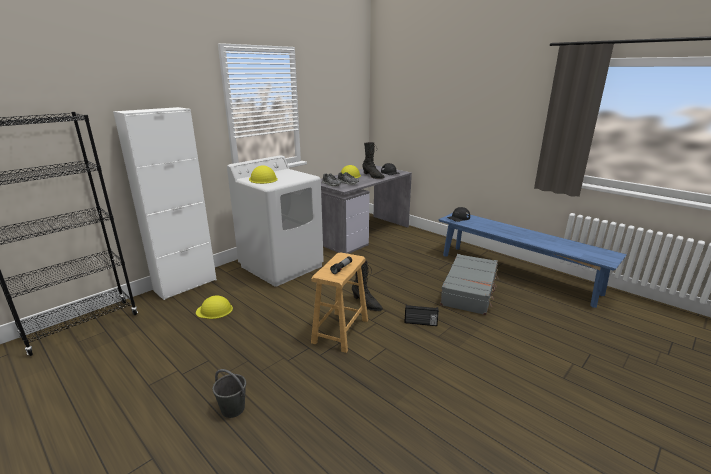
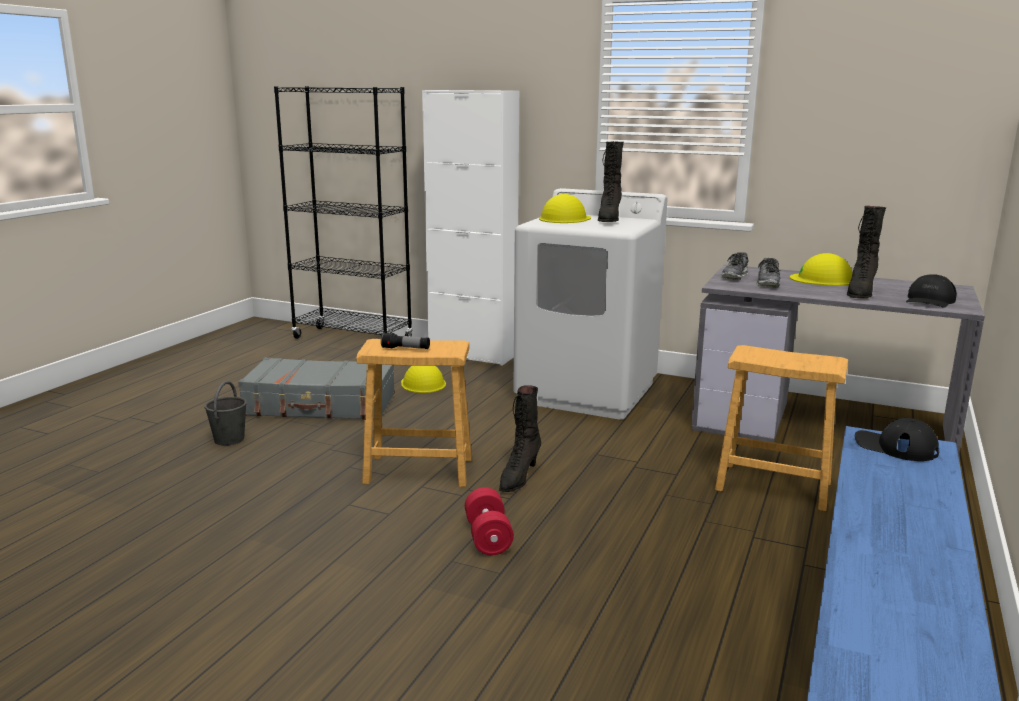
camera: 70 degrees right, 5 degrees down
(280, 173) = (609, 219): none -> black boot
(403, 255) = (773, 486): none -> brown stool
(420, 323) = (488, 537): radio -> red dumbbell
(470, 291) = (679, 588): grey suitcase -> grey suitcase (321, 405)

